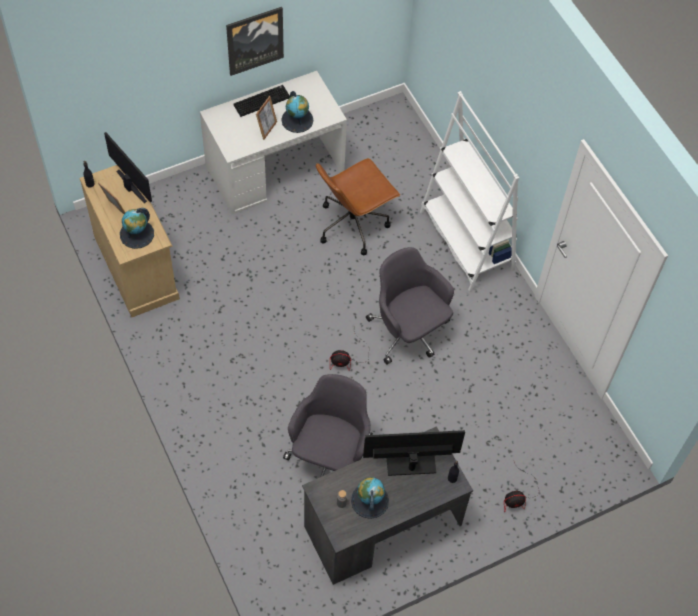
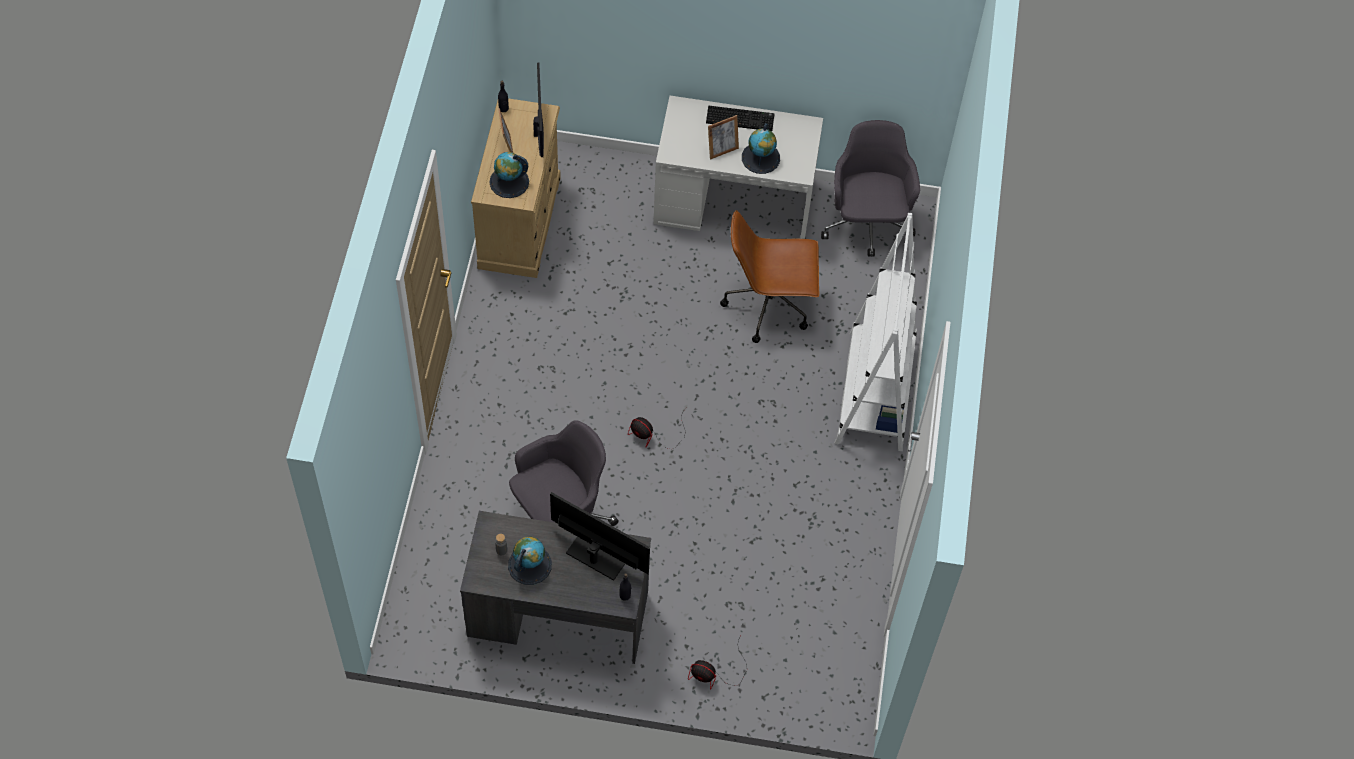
camera: 35 degrees right, 0 degrees up
(254, 40) = (750, 48): picture -> none
(408, 331) = (737, 446): grey office chair -> grey office chair (867, 223)

